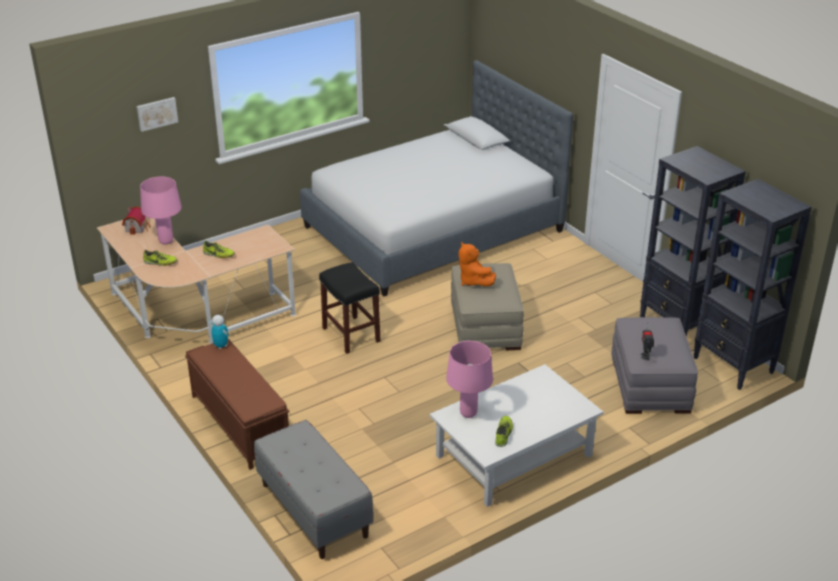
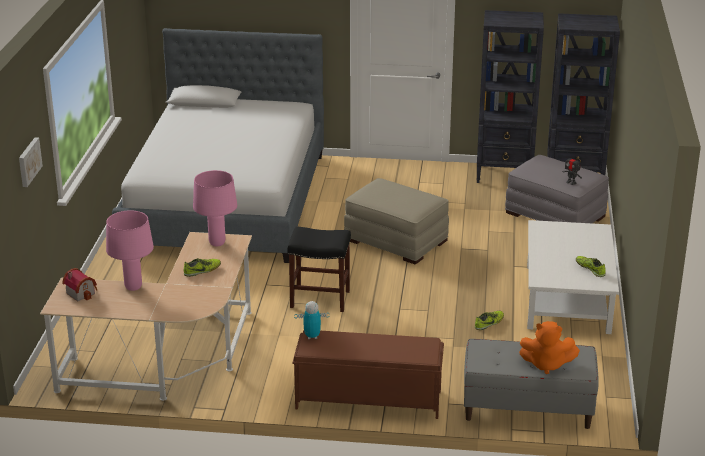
camera: 50 degrees left, 5 degrees down
(160, 263) = (167, 302): shoe -> shoe (489, 323)
(468, 413) = (549, 271): pink table lamp -> pink table lamp (217, 243)
(473, 281) = (385, 199): orange plush toy -> orange plush toy (546, 364)

